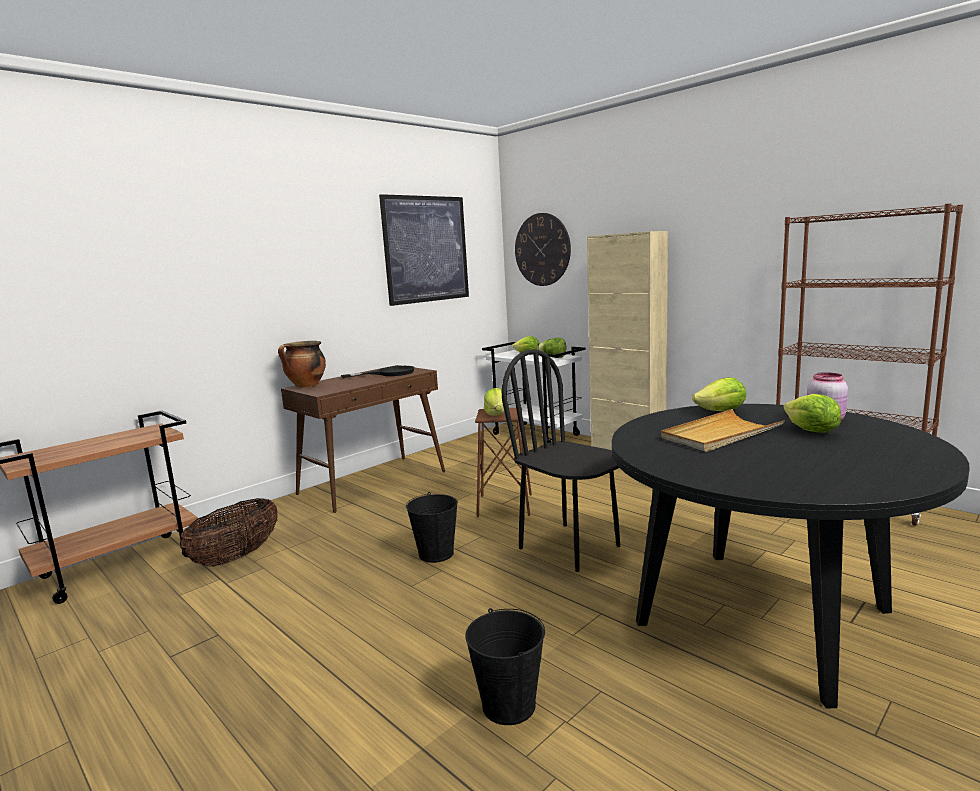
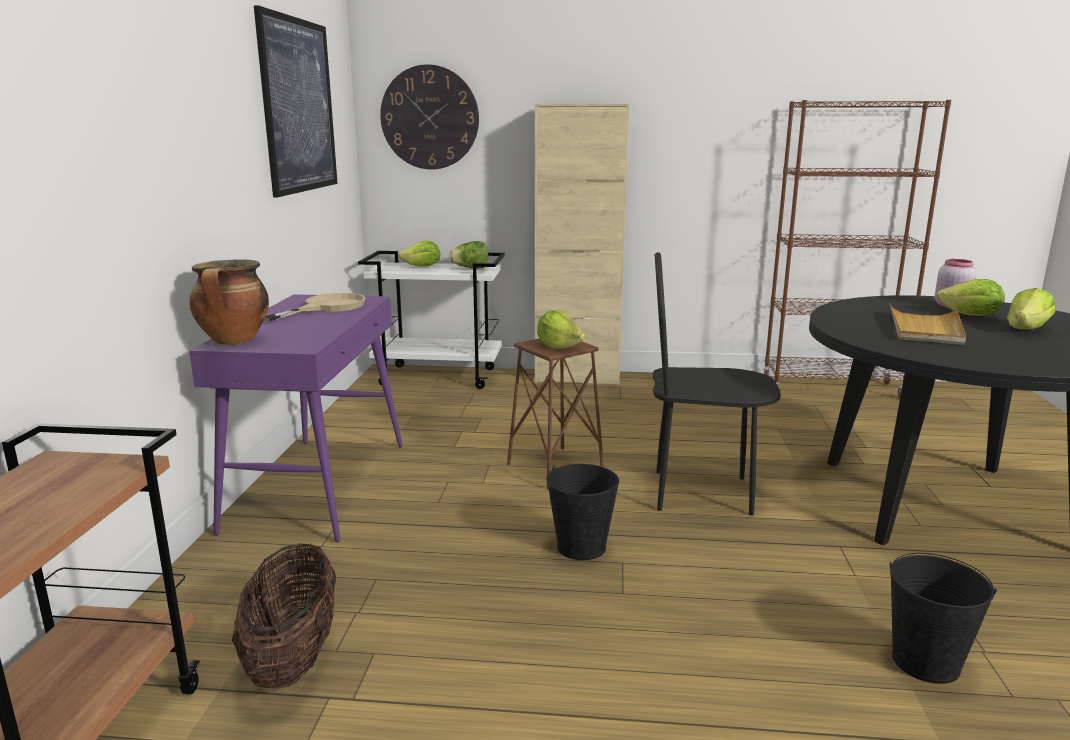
camera: 40 degrees left, 5 degrees up
(373, 482) = (319, 485): brown console table -> purple console table
(389, 373) = (327, 307): black frying pan -> beige frying pan
(721, 411) = (859, 307): lettuce -> lettuce (1027, 329)

